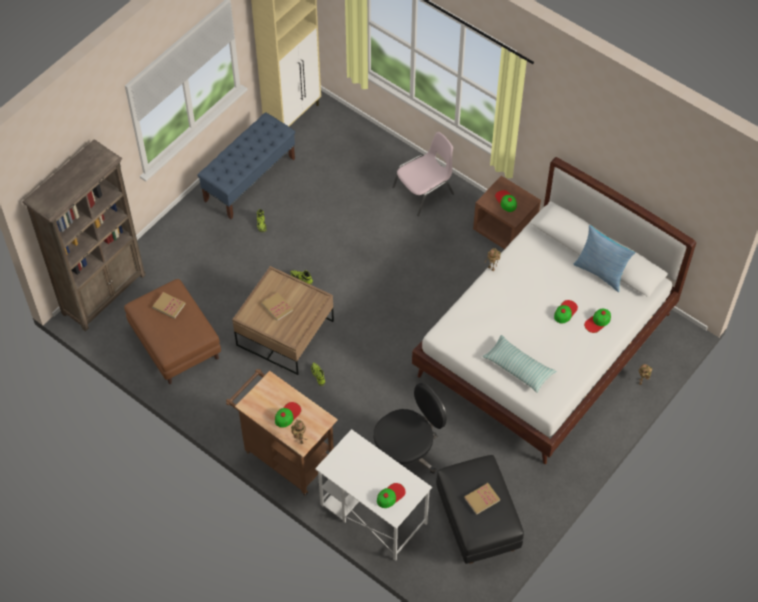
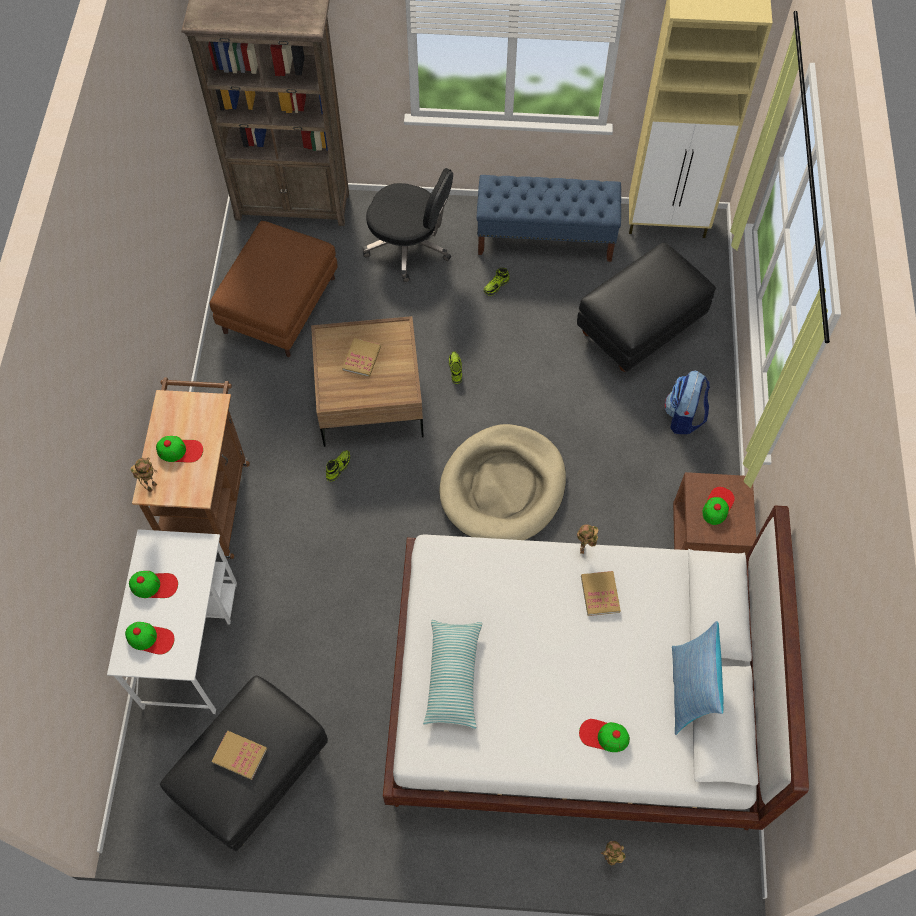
camera: 55 degrees right, 5 degrees up
(169, 306) = (286, 258): book -> book (600, 594)
(352, 175) = (639, 330): none -> black ottoman
(398, 302) = (503, 487): none -> beige dog bed
(406, 452) = (299, 628): black office chair -> black office chair (409, 247)
(424, 191) = (684, 416): pink chair -> backpack
(565, 311) = (587, 682): cap -> cap (154, 585)

